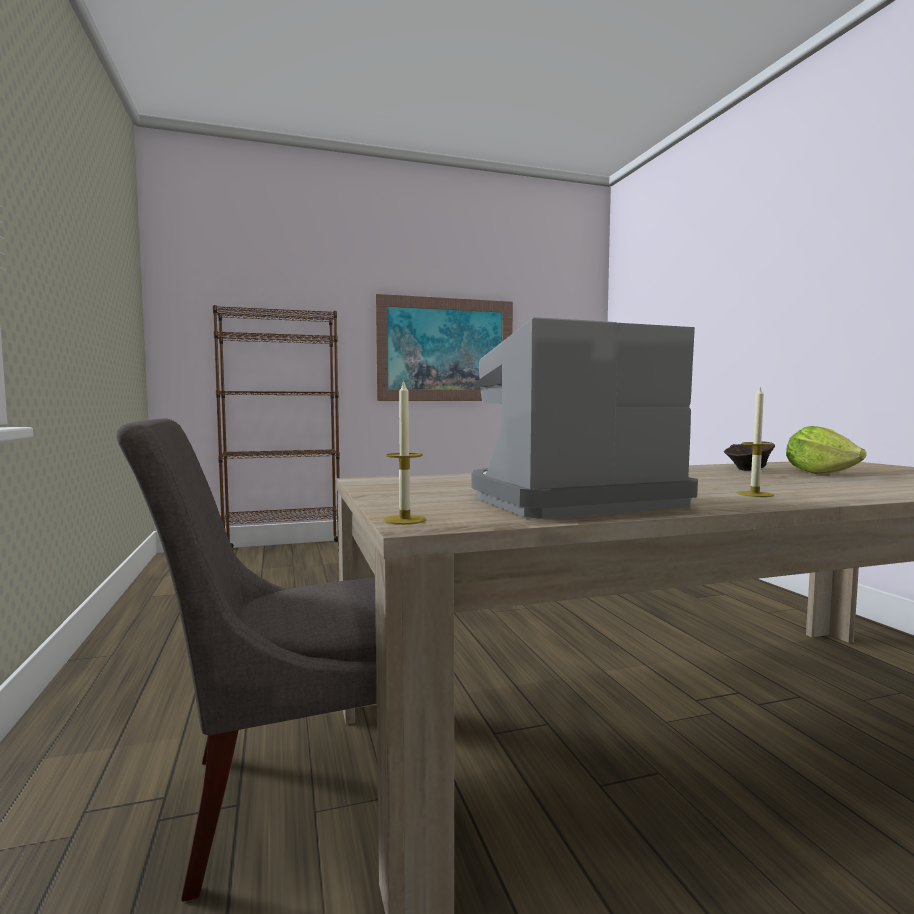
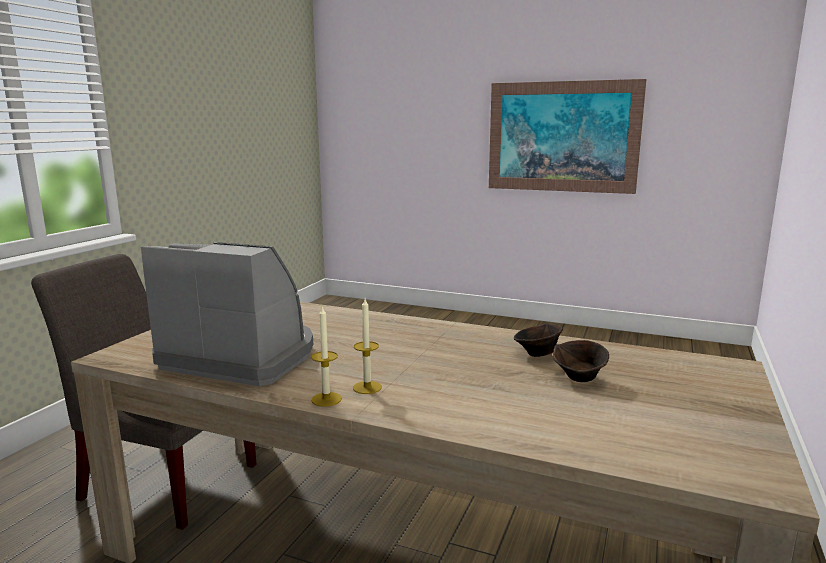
camera: 40 degrees right, 10 degrees up
(283, 551) = (399, 311): brown bookcase -> none
(404, 520) = (119, 350): candle -> candle (326, 399)
(819, 473) = (579, 378): lettuce -> brown bowl

